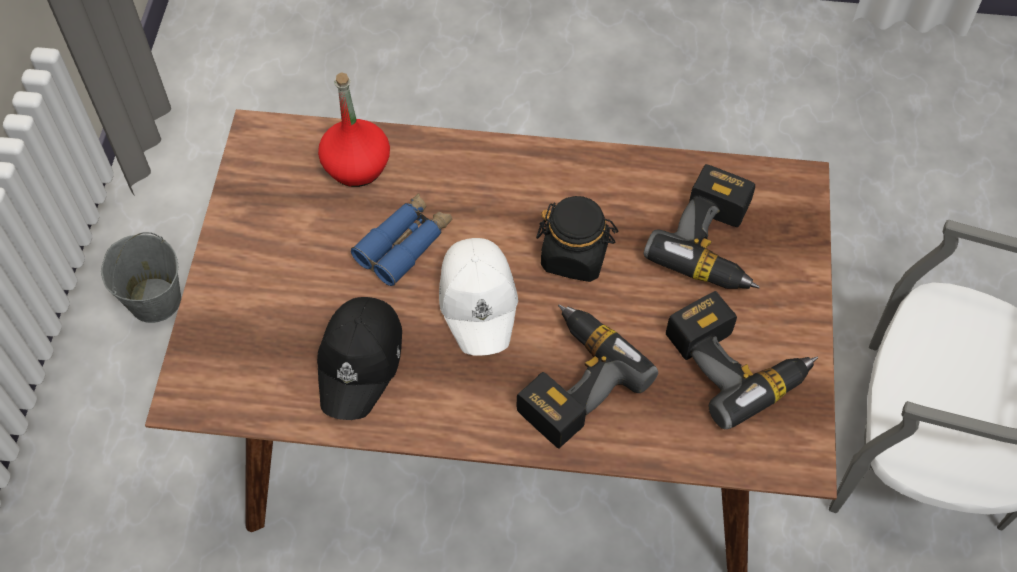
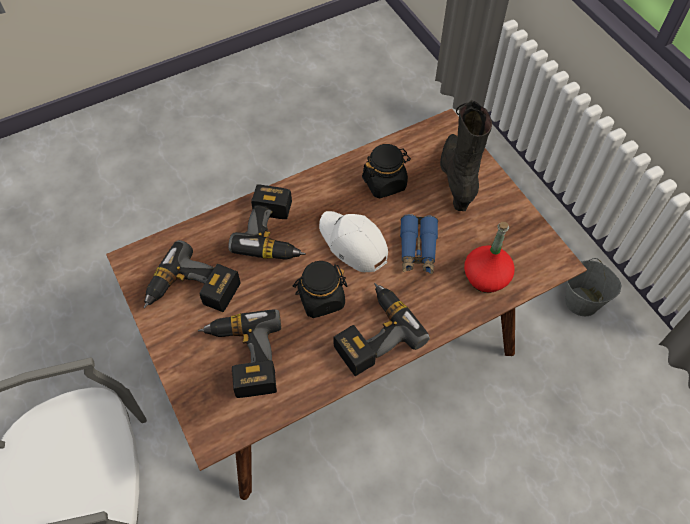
camera: 145 degrees right, 0 degrees up
(260, 305) = (457, 179): none -> black boot
(361, 361) = (385, 183): black cap -> black jar
(544, 183) = (373, 333): none -> power drill

